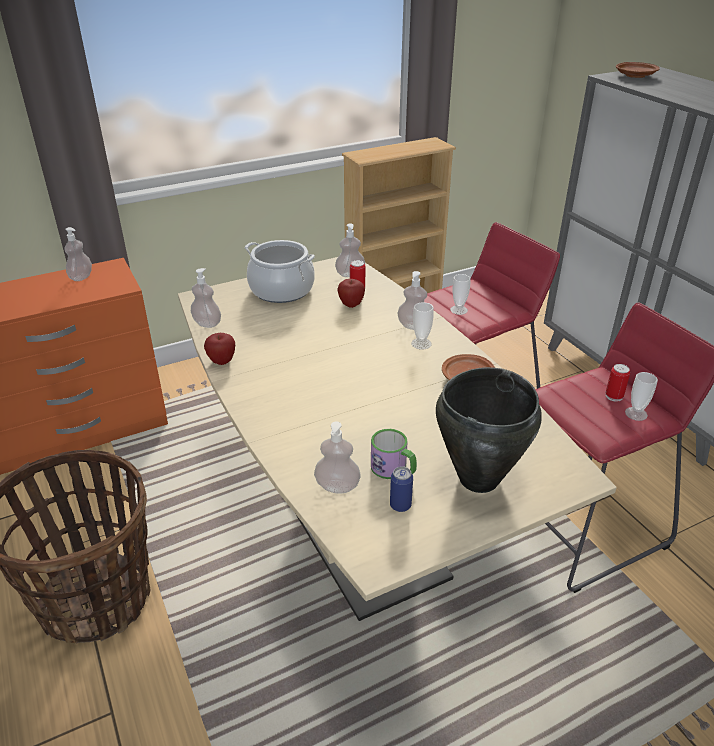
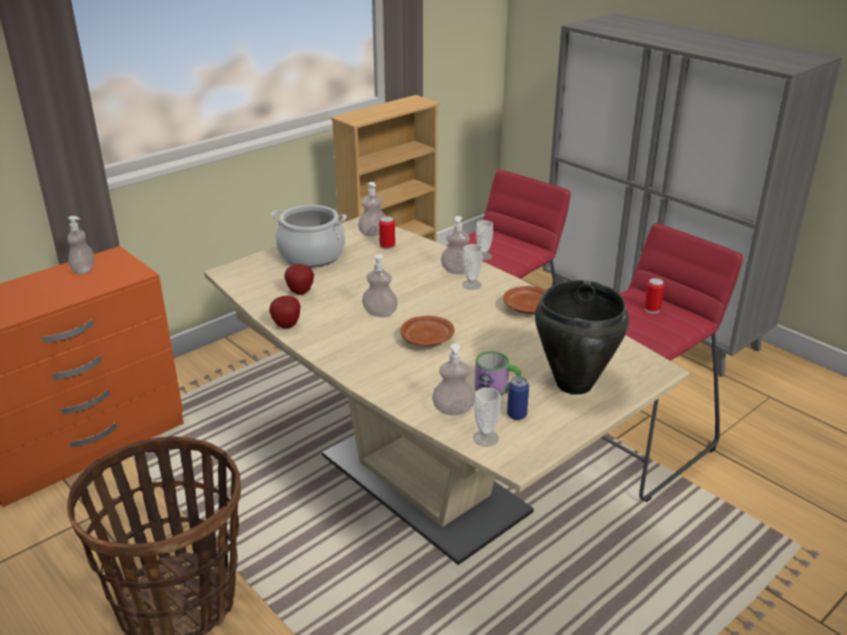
camera: 15 degrees left, 5 degrees down
(207, 323) = (251, 294): soap dispenser -> soap dispenser (380, 313)
(351, 305) = (388, 260): apple -> apple (300, 292)
(635, 76) = (603, 23): brown plate -> brown plate (427, 339)
(636, 414) = (676, 320): cup -> cup (485, 438)

